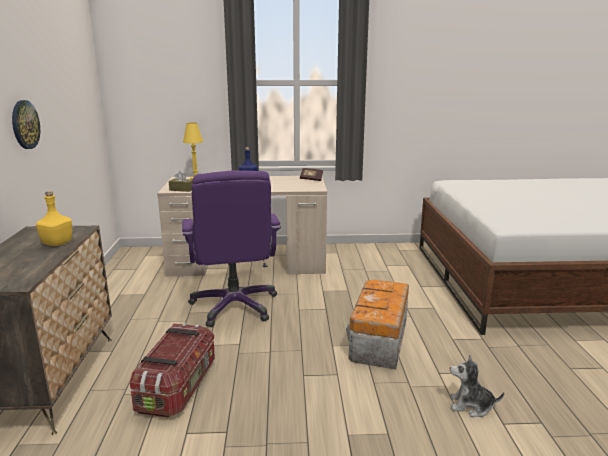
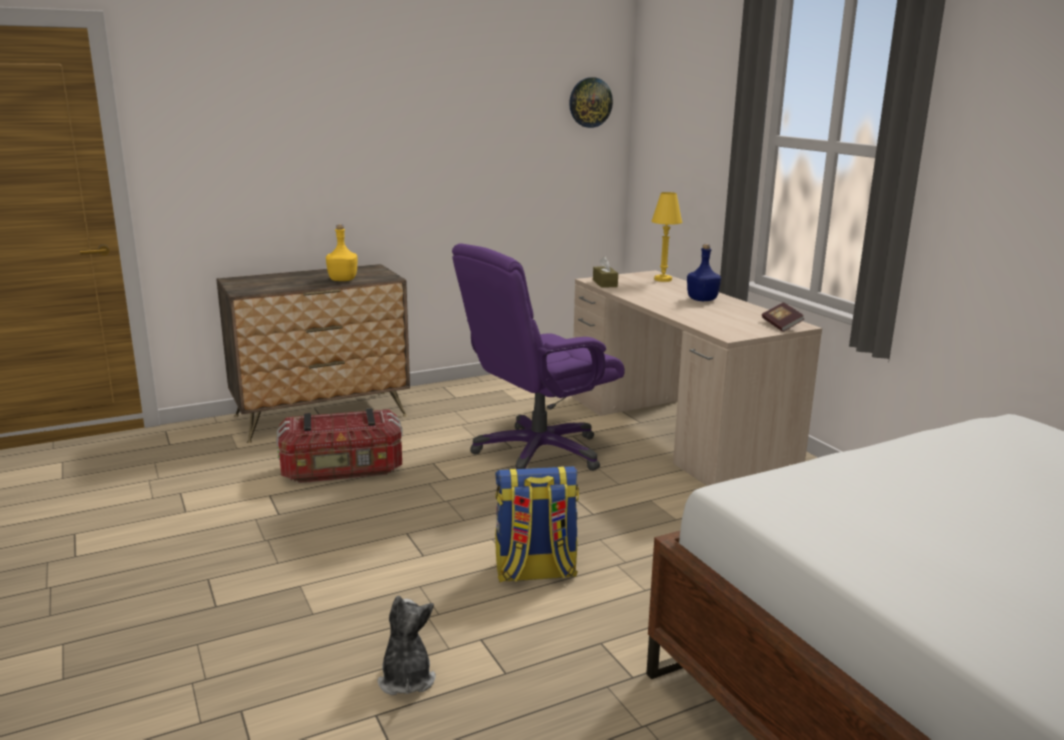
camera: 65 degrees right, 0 degrees up
(25, 124) = (419, 160): wall clock -> wall clock (590, 102)
(378, 341) = (535, 572): storage box -> backpack

